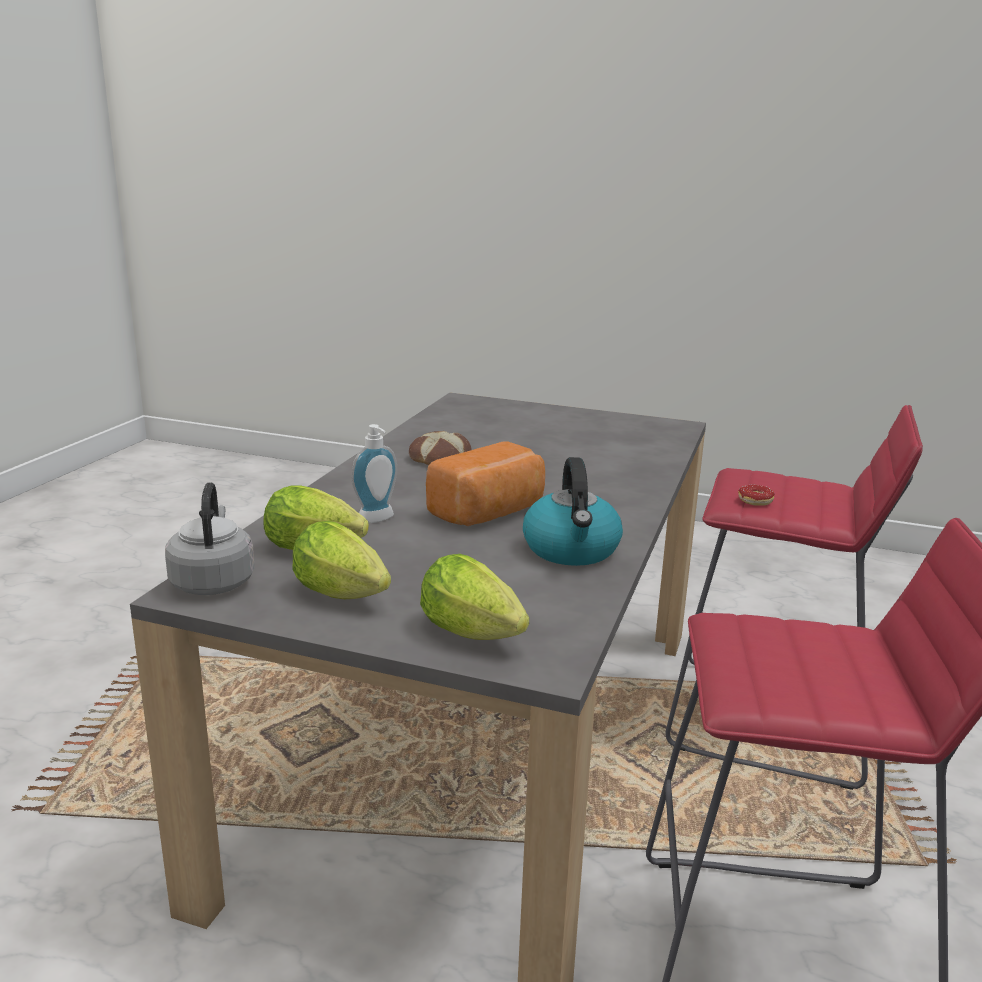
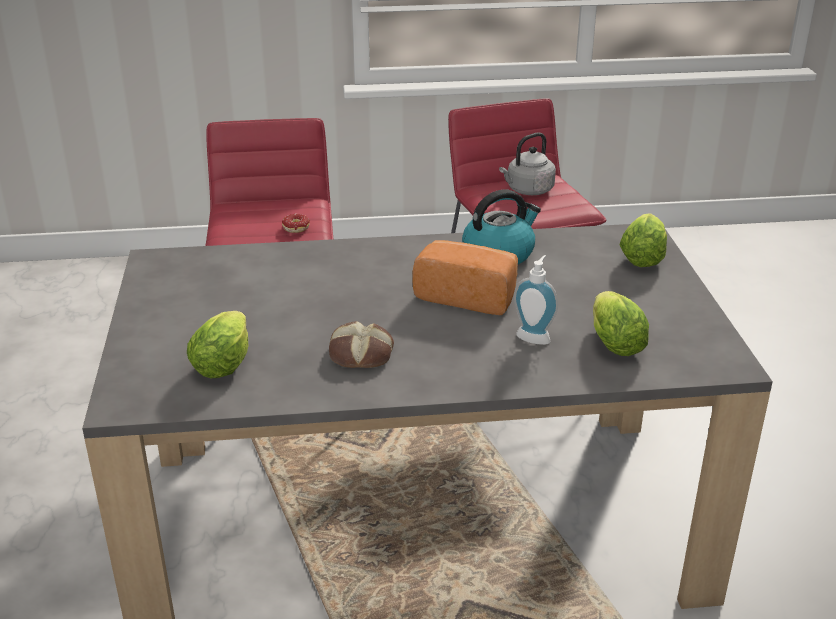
camera: 115 degrees left, 10 degrees up
(213, 581) = (706, 362): grey kettle -> grey kettle (527, 190)
(346, 596) = (657, 307): lettuce -> lettuce (225, 362)

